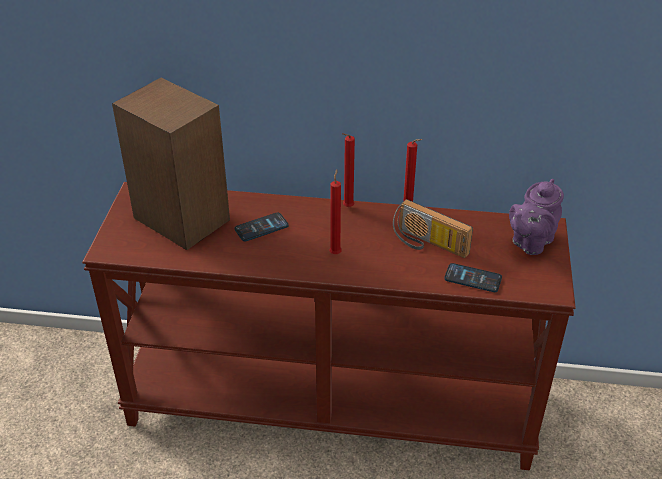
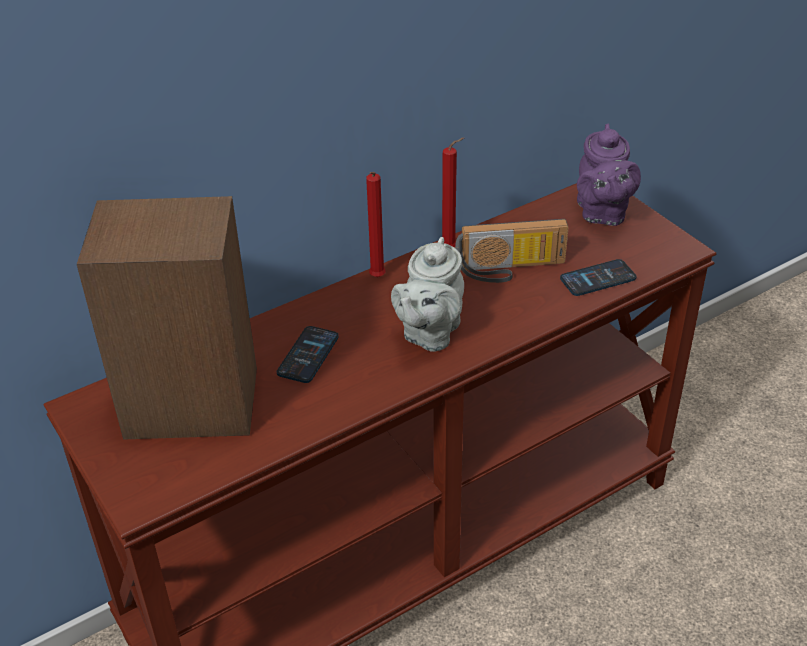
camera: 40 degrees left, 0 degrees up
(335, 252) = (429, 333): red candle -> grey teapot

